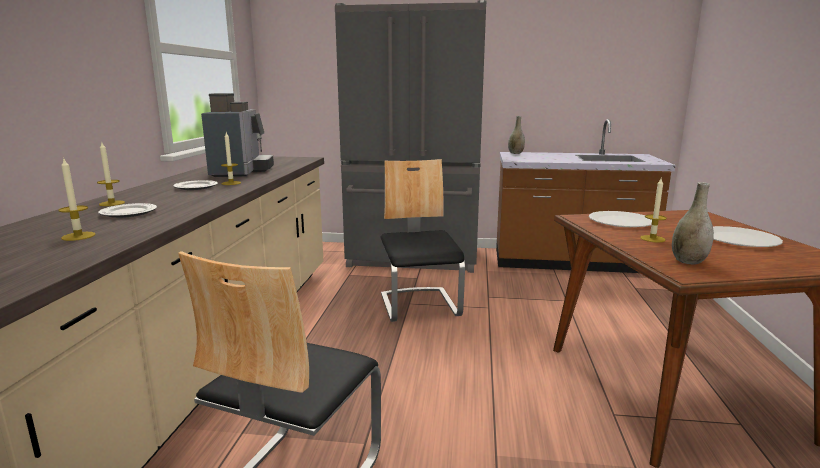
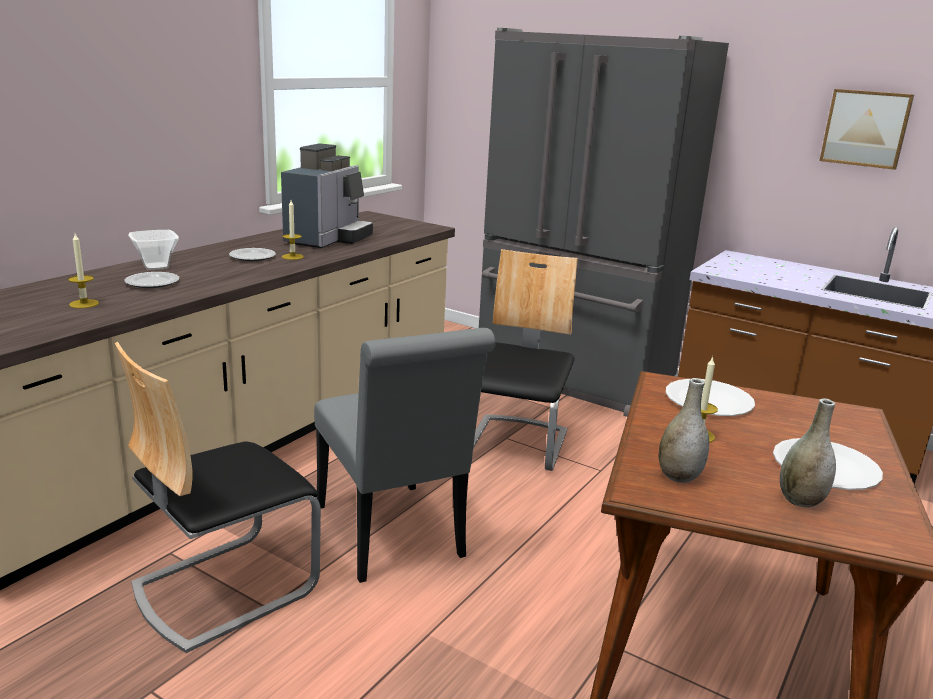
camera: 25 degrees right, 5 degrees up
(112, 203) = (155, 267): candle -> bowl
(398, 393) = (393, 537): none -> grey chair
(515, 153) = (742, 257): grey vase -> grey vase (800, 500)
(576, 62) = (865, 128): none -> picture

